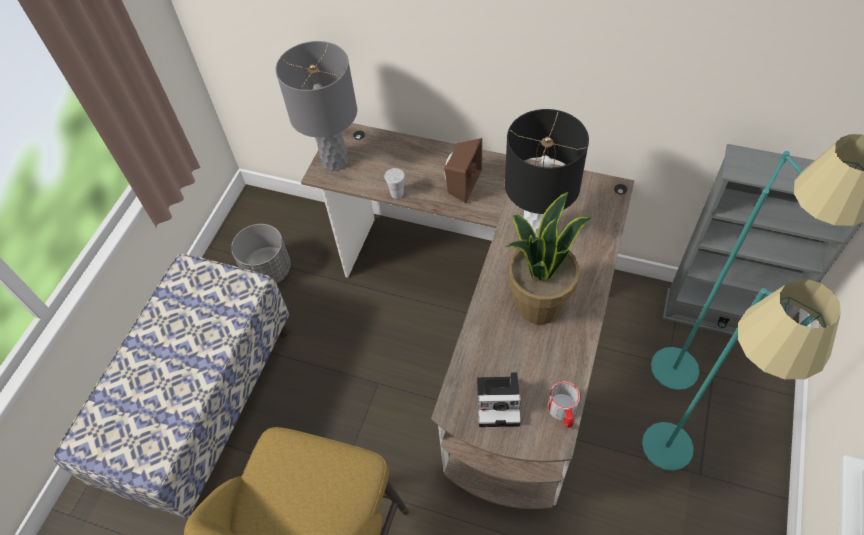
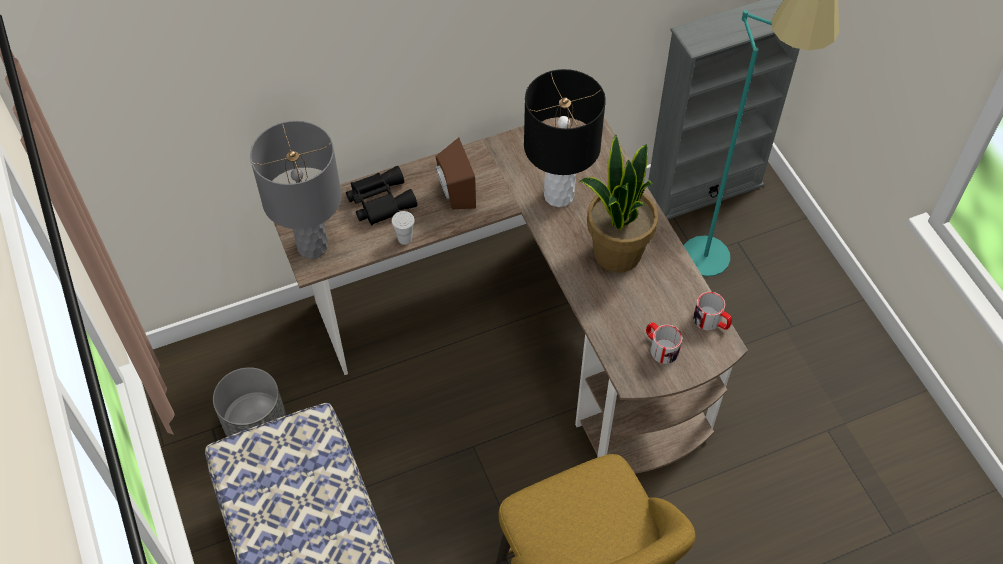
camera: 45 degrees left, 0 degrees up
(406, 157) = (379, 200): none -> black binoculars
(500, 402) = (660, 347): camera -> mug
(672, 468) = (770, 337): turquoise floor lamp -> none

